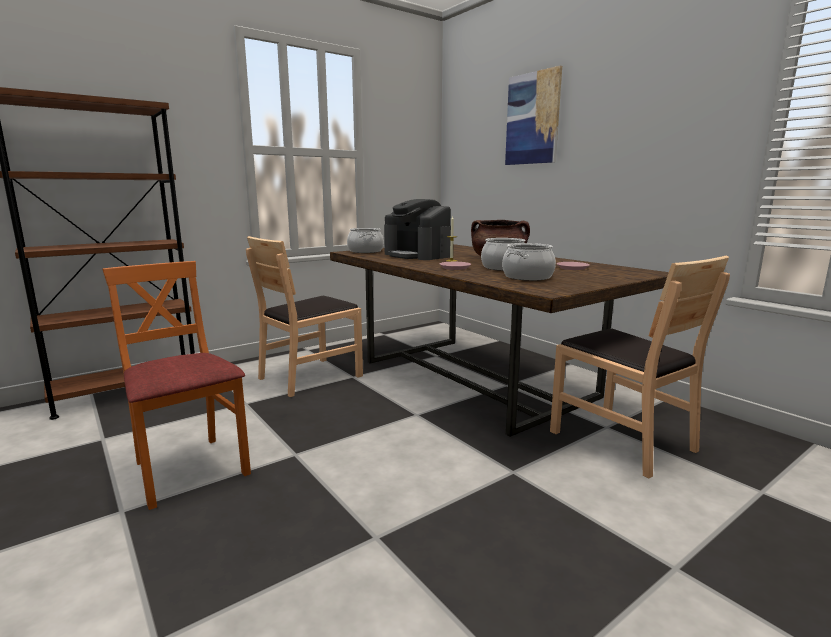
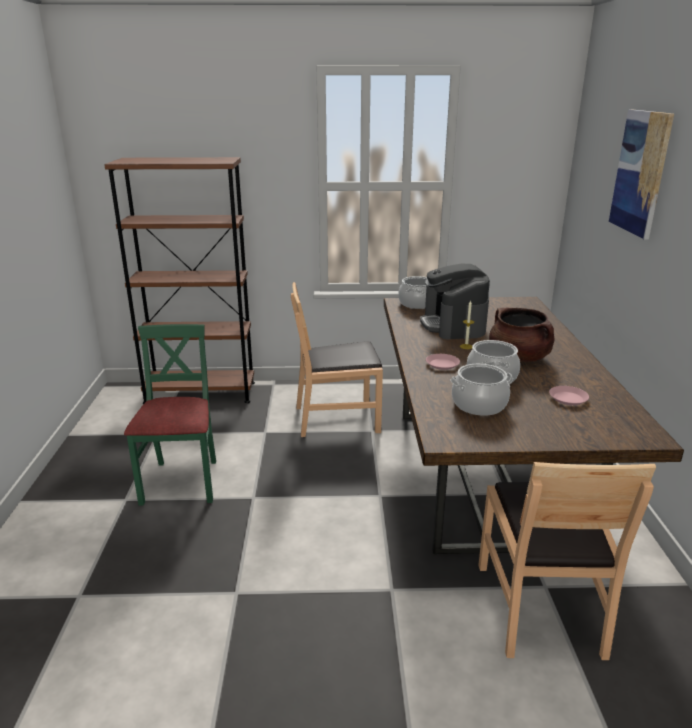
camera: 35 degrees right, 10 degrees up
(189, 469) = (182, 482): orange chair -> green chair

